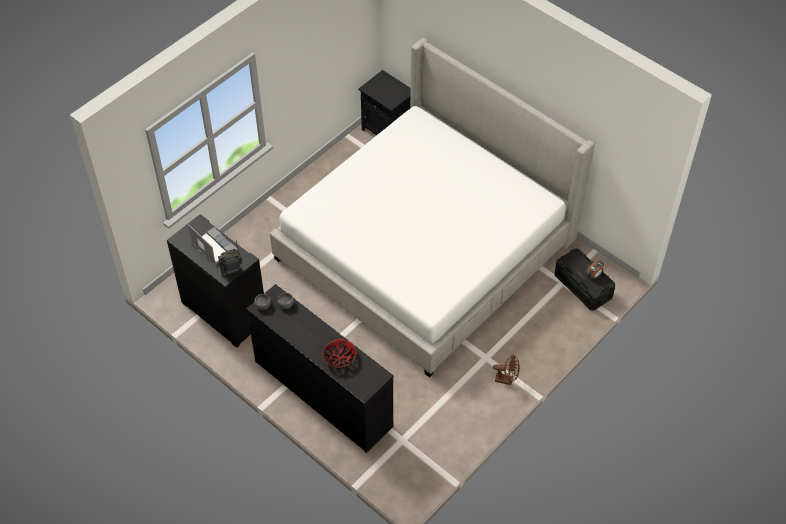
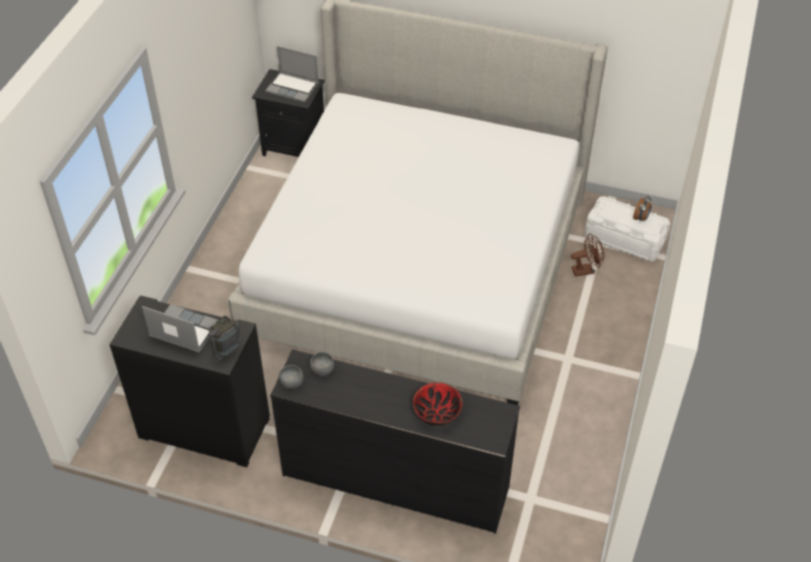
camera: 25 degrees left, 5 degrees down
(390, 90) = (293, 88): none -> laptop
(506, 380) = (608, 375): brown fan -> brown fan (586, 270)
(582, 286) = (624, 239): black storage box -> white storage box

